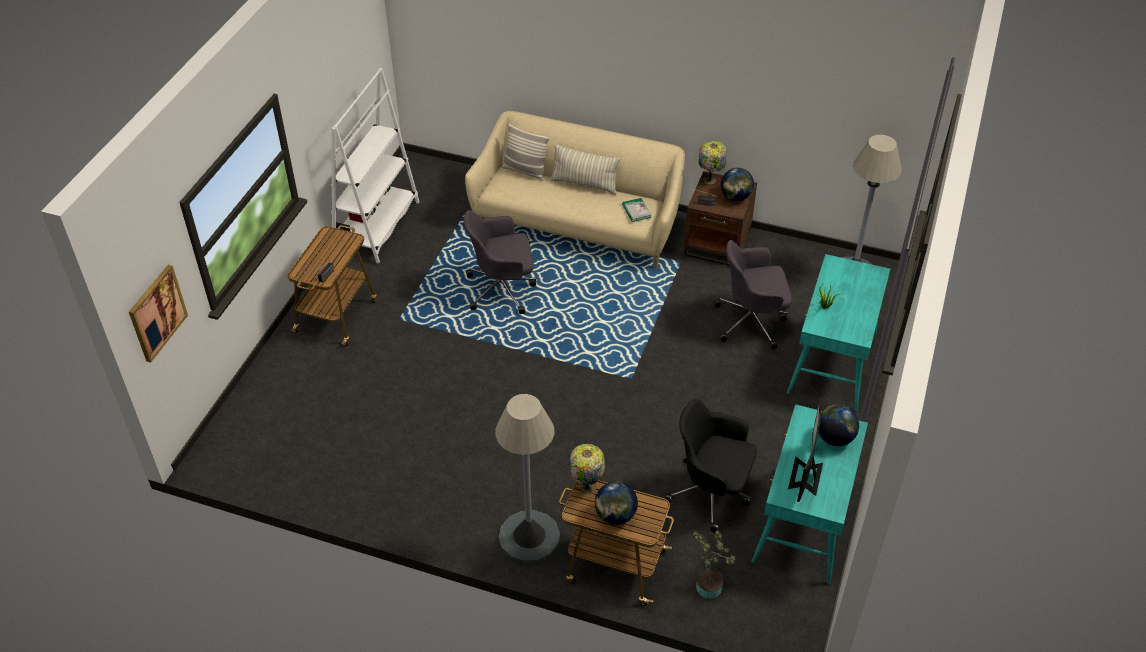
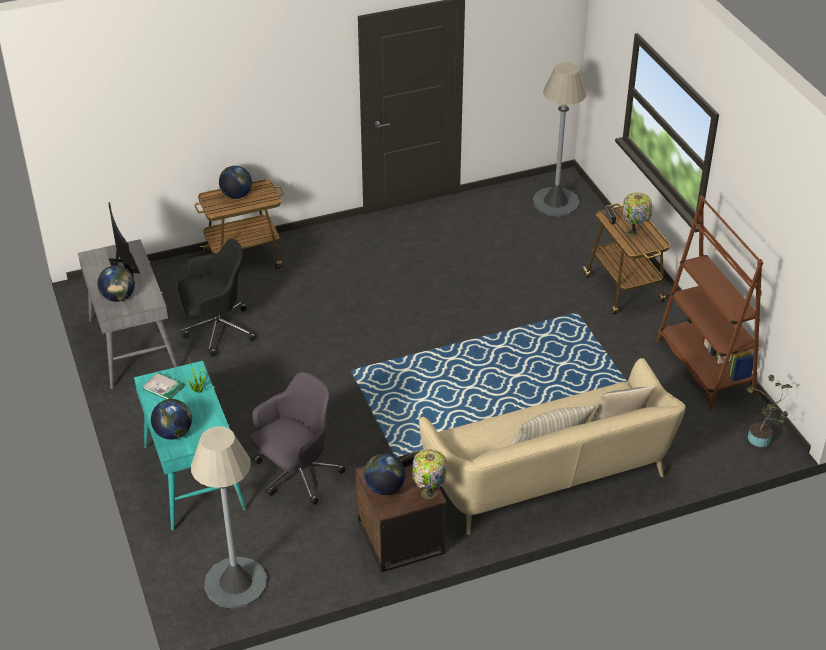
camera: 140 degrees right, 5 degrees down
(157, 313) = (600, 60): picture -> none
(377, 227) = (704, 367): white bookcase -> brown bookcase
(502, 289) = (533, 379): grey office chair -> none
(529, 536) = (316, 245): grey floor lamp -> grey floor lamp (556, 202)
(587, 487) = (269, 199): table lamp -> table lamp (633, 233)
(636, 211) = (471, 440): book -> book (163, 387)
(709, 584) = (173, 281): potted plant -> potted plant (761, 440)
(804, 524) = (132, 346): turquoise desk -> grey desk
(868, 283) = (173, 433): none -> globe

